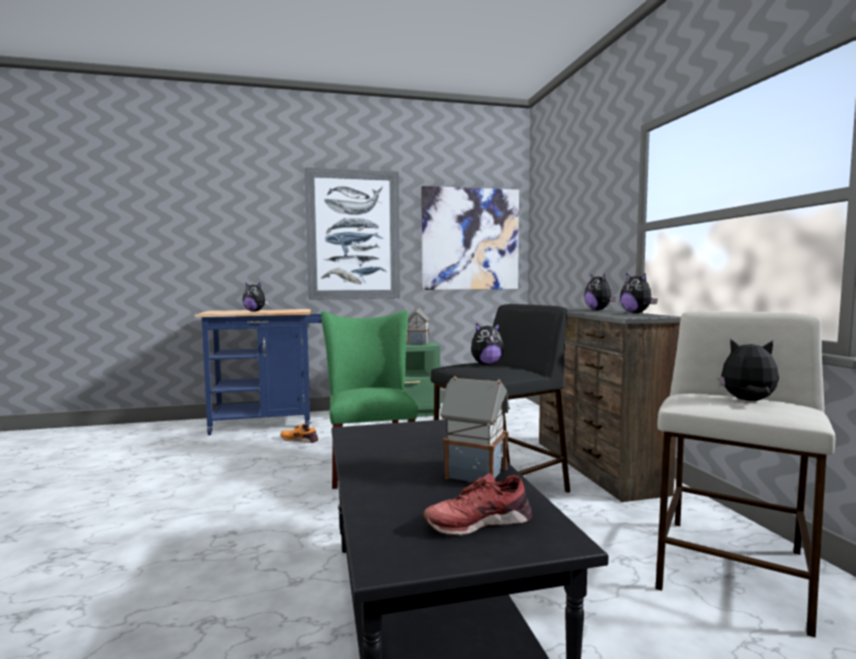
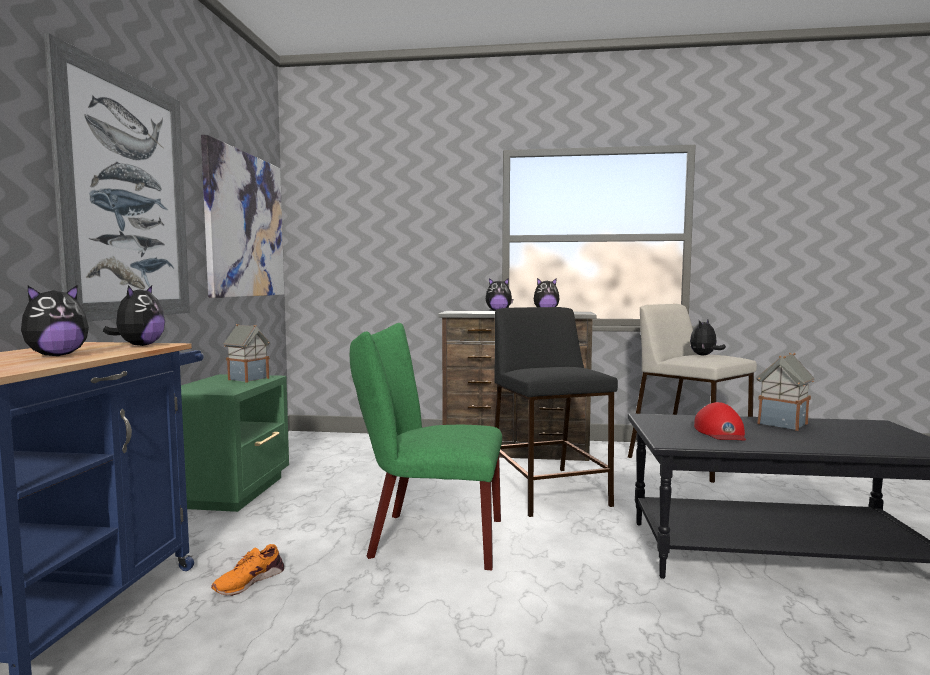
camera: 70 degrees left, 0 degrees up
(404, 446) = (720, 432): none -> red cap
(478, 521) = (870, 432): red shoe -> none
(486, 364) = (543, 368): plush toy -> plush toy (139, 345)

